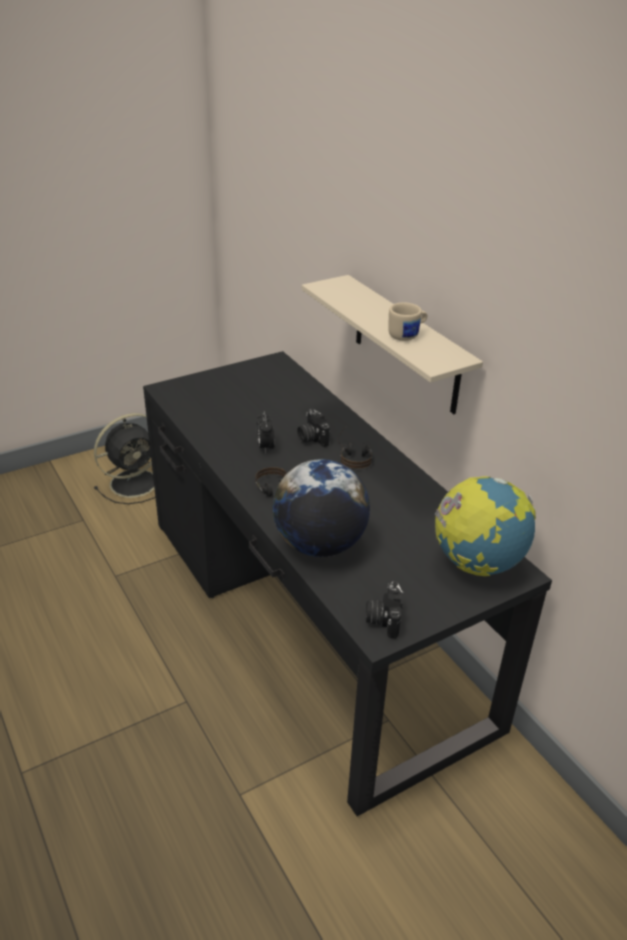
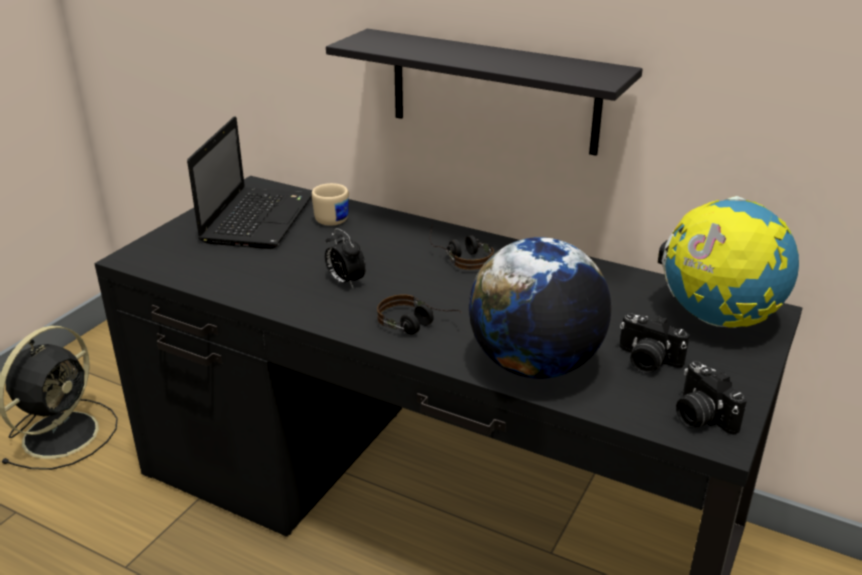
camera: 30 degrees left, 5 degrees down
(257, 385) = (258, 218): none -> laptop
(311, 438) = (391, 254): camera -> camera (646, 361)
(406, 345) = (493, 91): beige shelf -> black shelf
(407, 335) = (528, 63): beige mug -> beige mug (335, 218)

